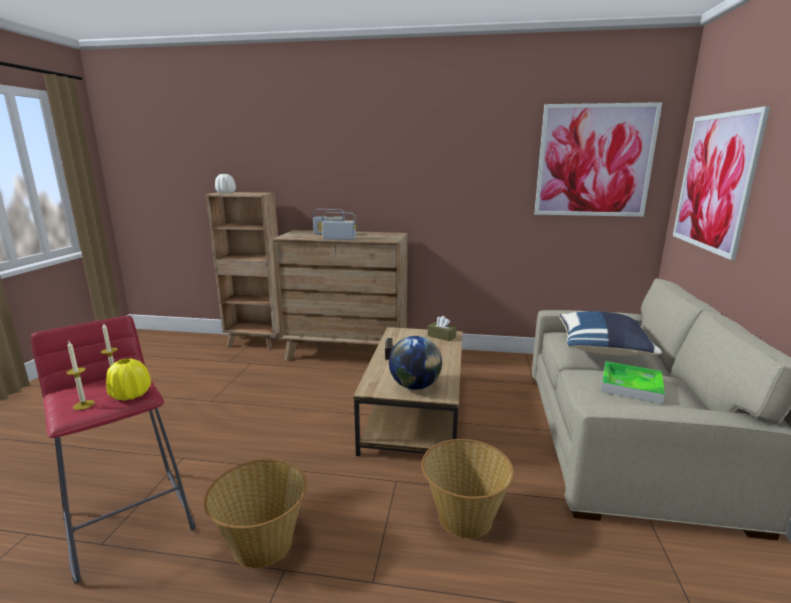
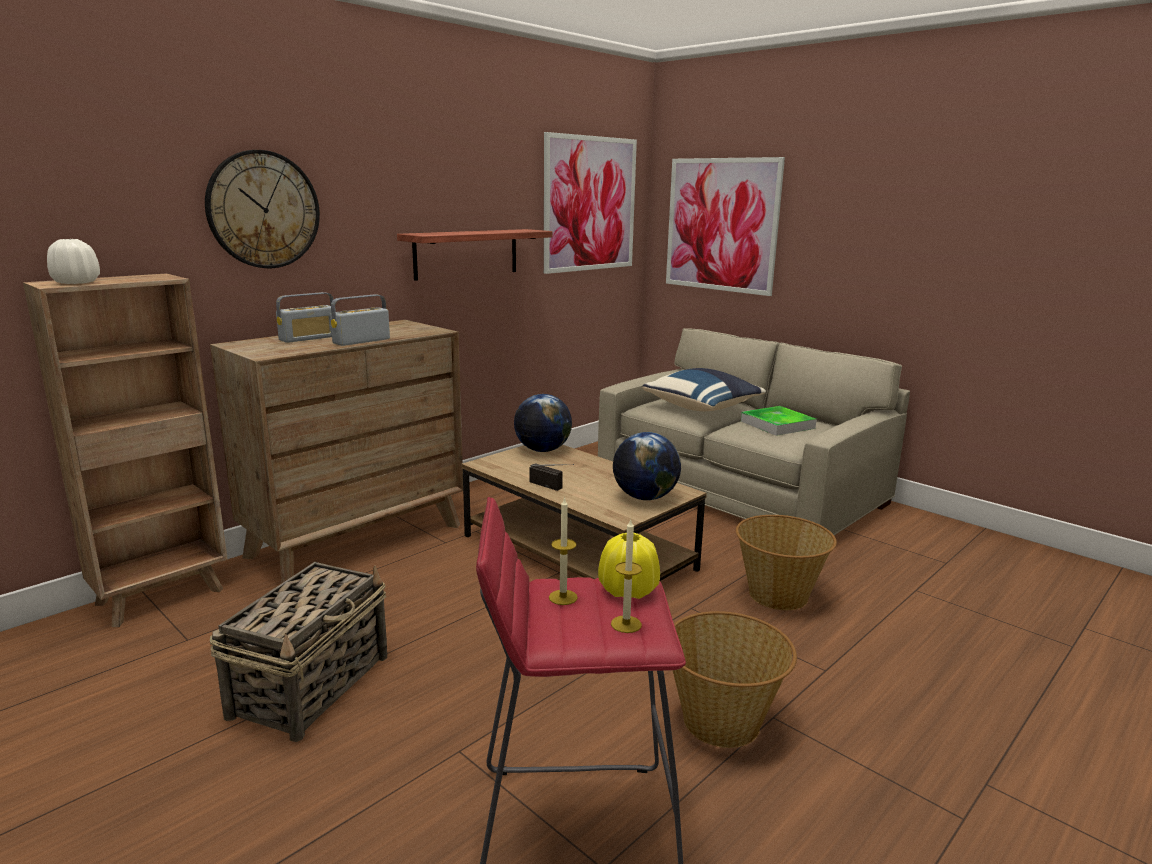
camera: 55 degrees left, 0 degrees up
(214, 400) = (312, 684): none -> basket
(325, 162) = (263, 210): none -> wall clock
(441, 336) = (542, 450): brown tissue box -> globe
(460, 194) = (466, 253): none -> shelf

